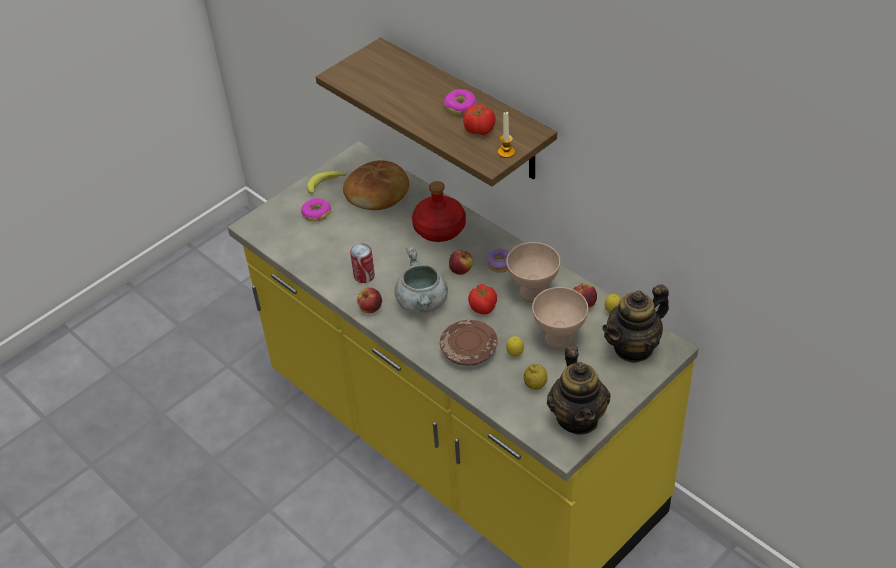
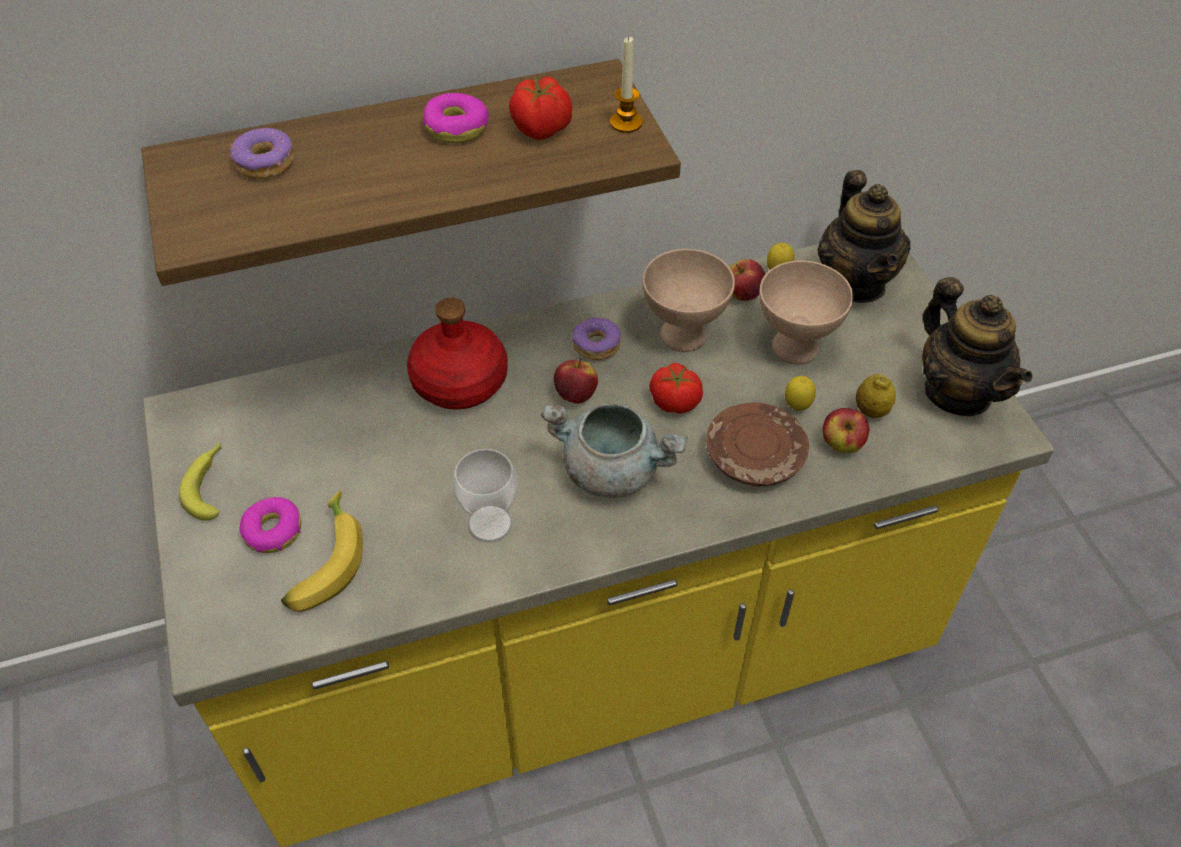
camera: 65 degrees left, 5 degrees up
(311, 236) = (323, 562): none -> banana
(364, 276) = (490, 524): can -> cup
(370, 309) = (576, 546): apple -> apple (841, 444)
(378, 193) = (305, 424): bread -> none
(394, 70) = (265, 163): none -> donut
(578, 418) = (957, 392): teapot -> teapot turned 45 degrees clockwise

